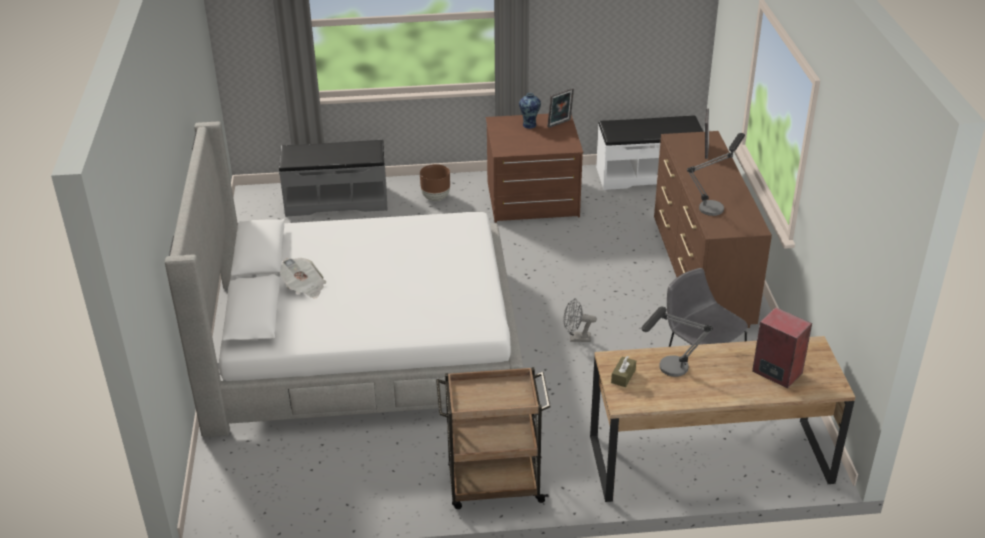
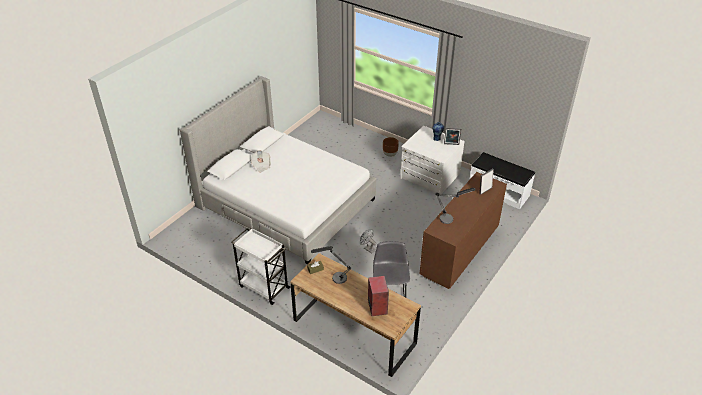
camera: 40 degrees right, 5 degrees up
(336, 201) = (349, 136): grey bench -> none
(493, 485) = (263, 287): brown cart -> white cart
(532, 200) = (429, 176): brown dresser -> white dresser

